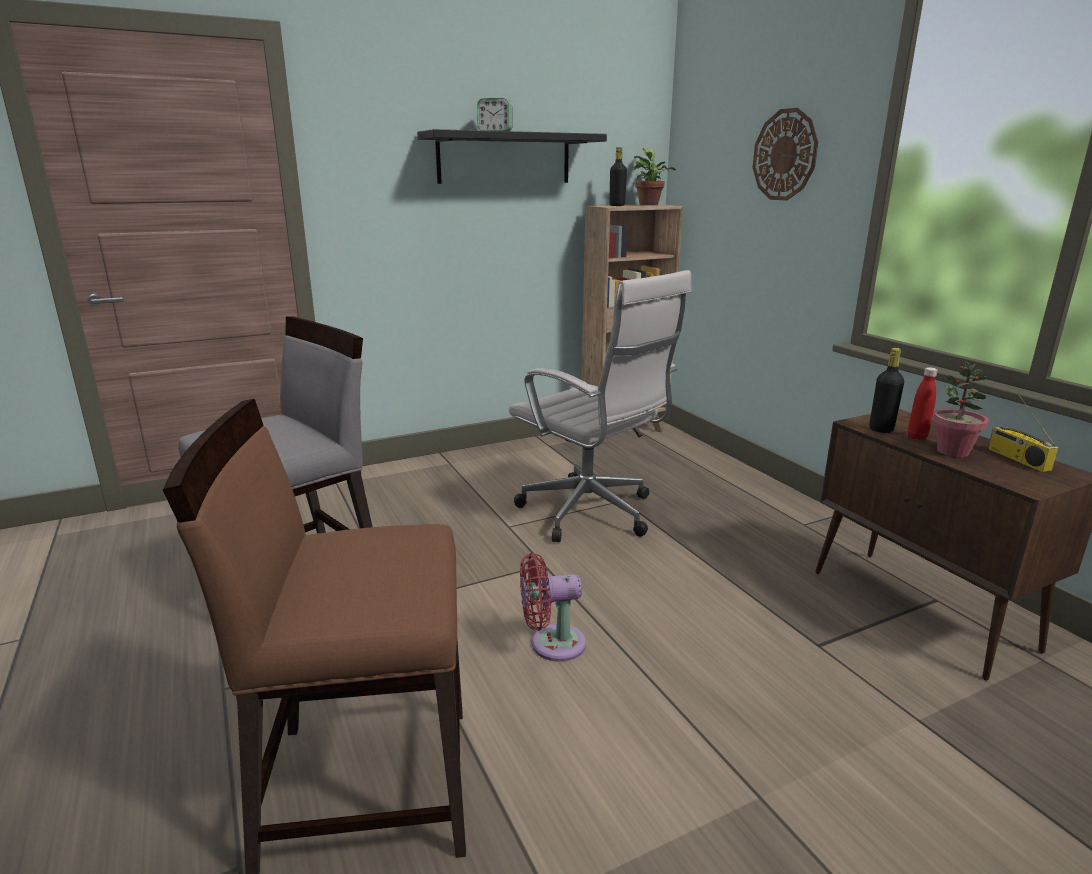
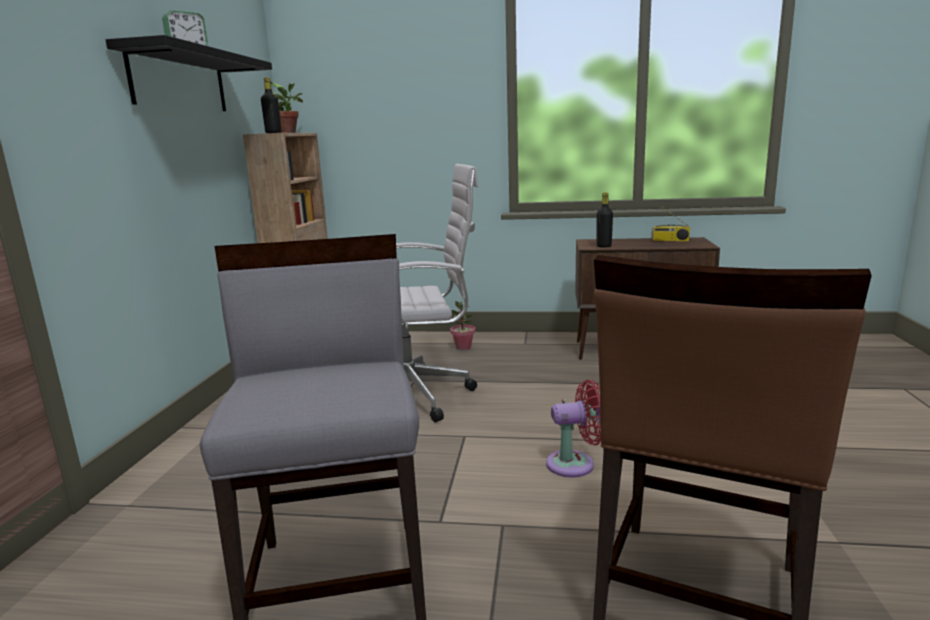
camera: 55 degrees left, 5 degrees down
(552, 644) = (575, 464): red fan -> red fan turned 120 degrees counterclockwise
(785, 155) = (419, 85): wall clock -> none
(917, 437) = (623, 244): red bottle -> none
(952, 452) = (649, 244): potted plant -> potted plant (463, 347)

